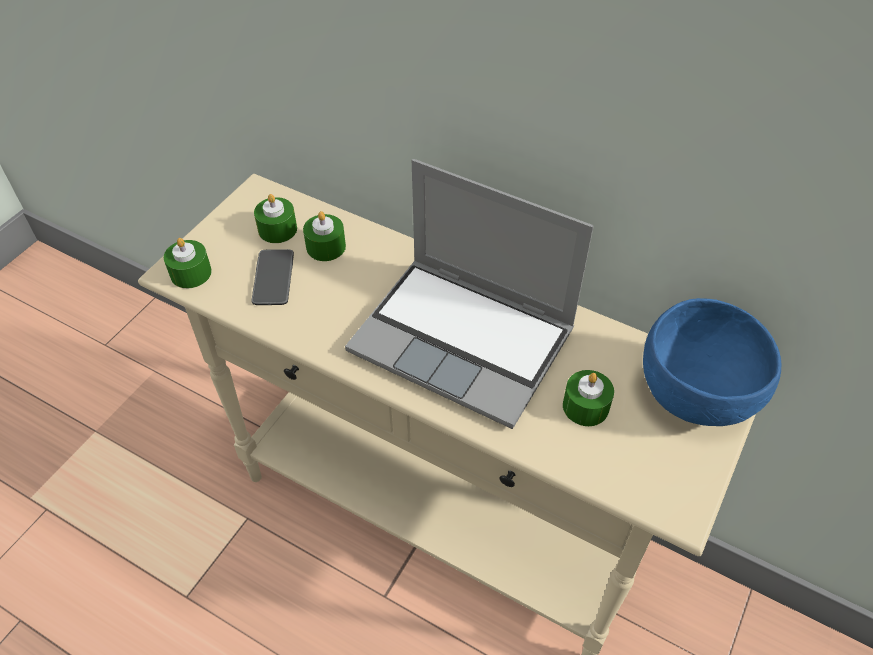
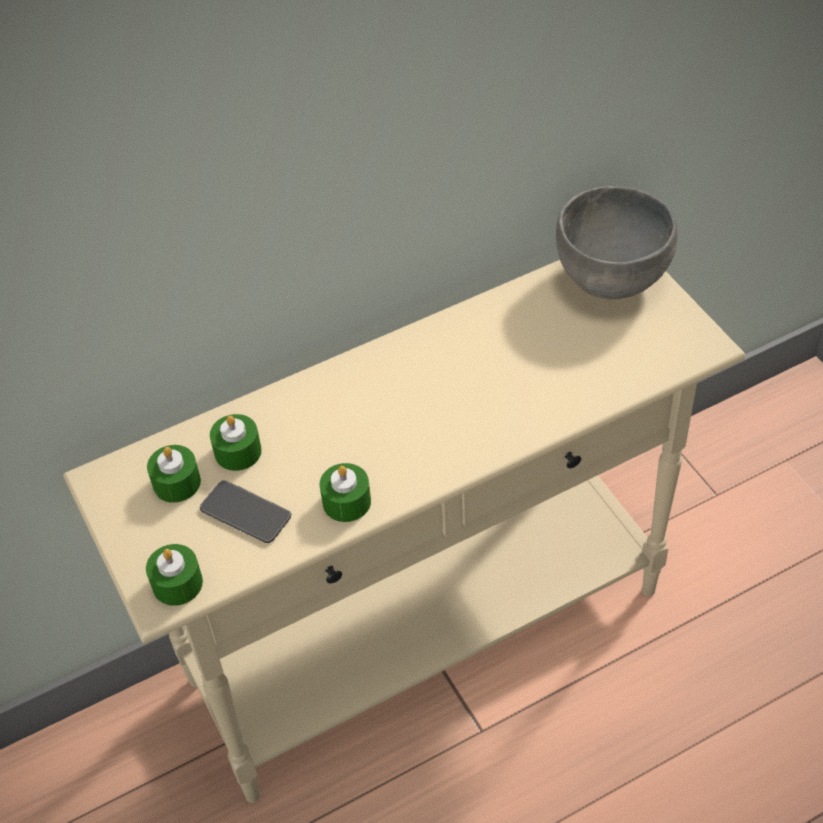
camera: 55 degrees left, 0 degrees up
(465, 341) = (445, 397): laptop -> none
(585, 406) = (573, 351): green candle -> green candle (346, 501)
(693, 396) = (610, 280): blue bowl -> grey bowl

